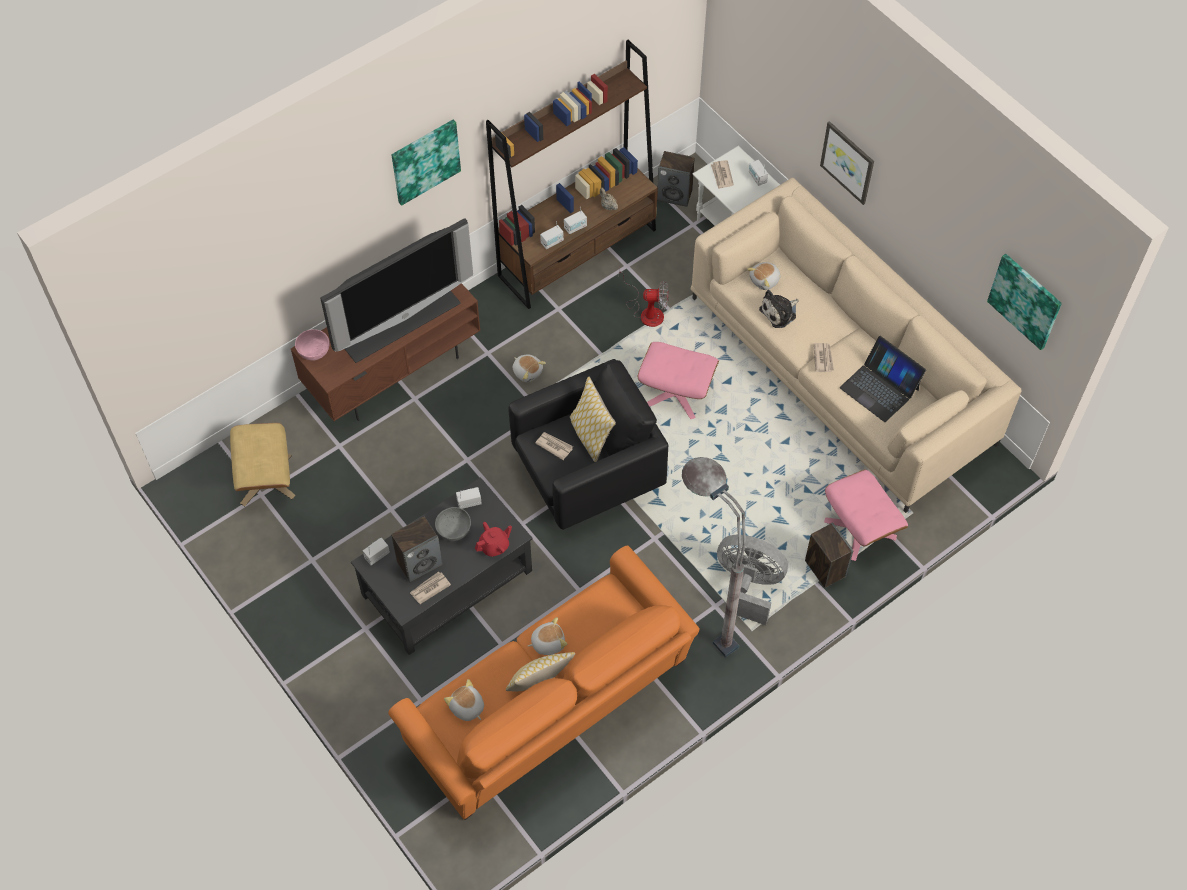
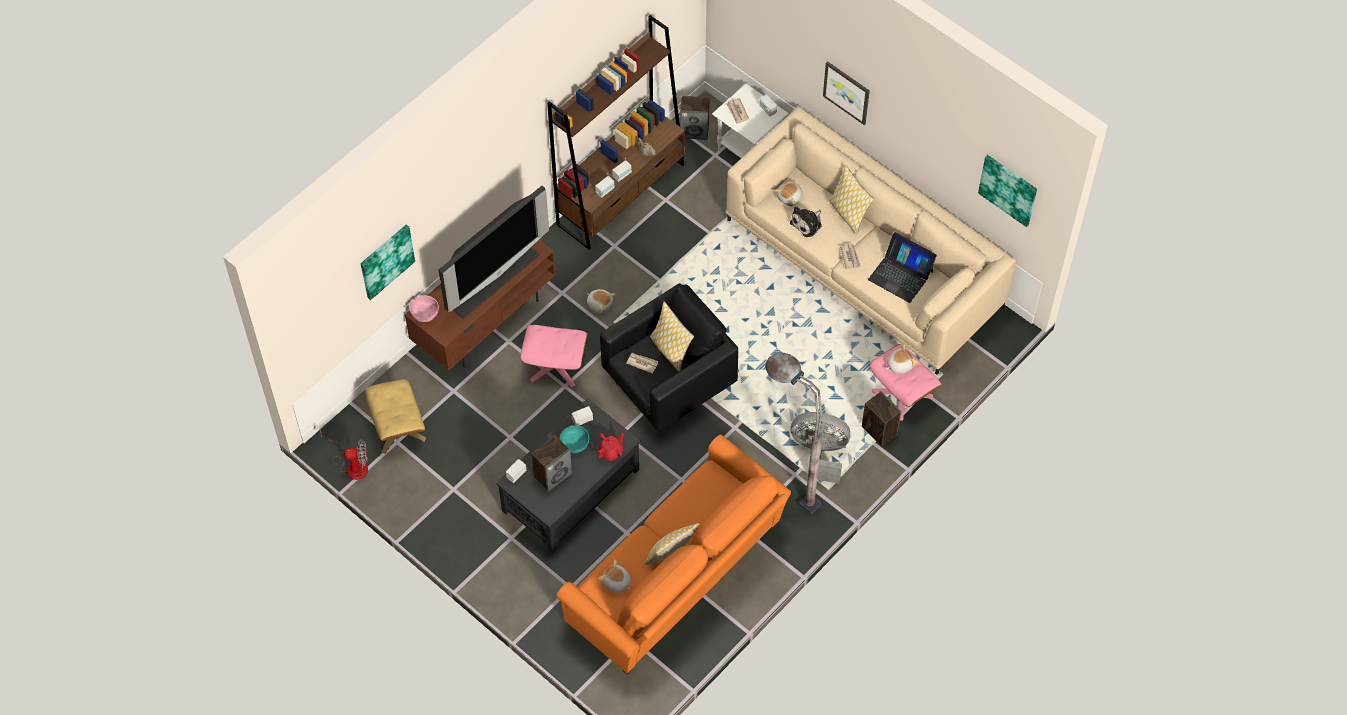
camera: 10 degrees left, 0 degrees up
(425, 161) = (503, 143): picture -> picture (386, 261)
(429, 588) = (565, 494): newspaper -> none
(453, 529) = (574, 444): grey bowl -> turquoise bowl
(547, 642) = (670, 522): plush toy -> plush toy (899, 365)
(646, 311) = (690, 237): fan -> fan (351, 465)
(676, 393) = (729, 303): pink ottoman -> pink ottoman (555, 365)
(830, 308) = (848, 214): none -> pillow

